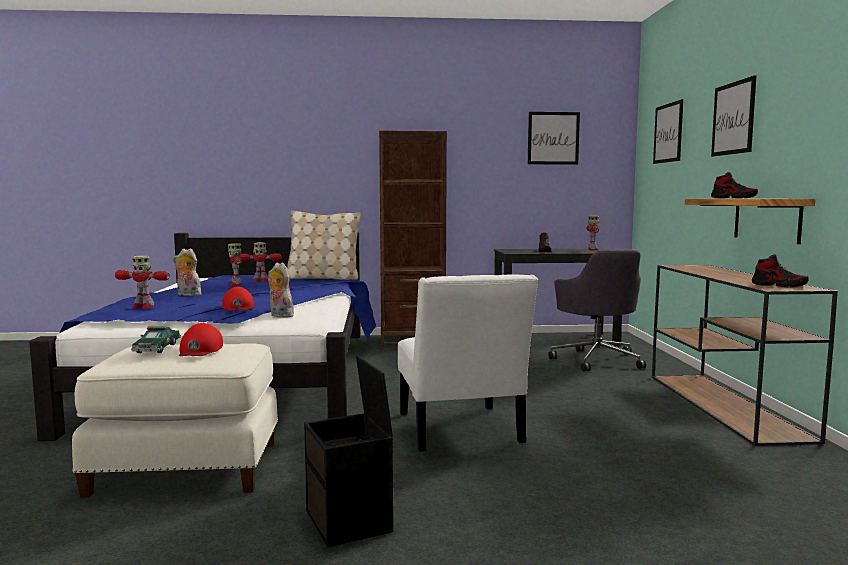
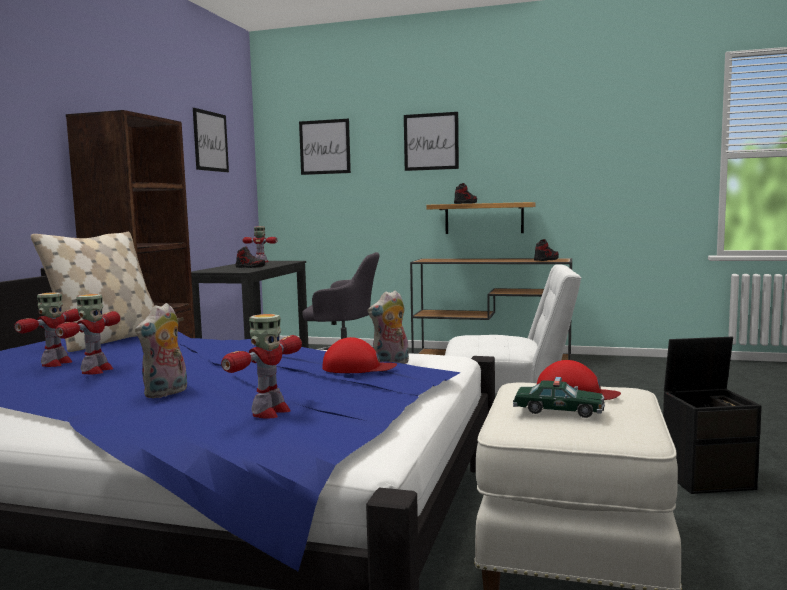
camera: 70 degrees left, 0 degrees up
(235, 284) = (96, 371): toy robot -> toy robot turned 75 degrees counterclockwise

